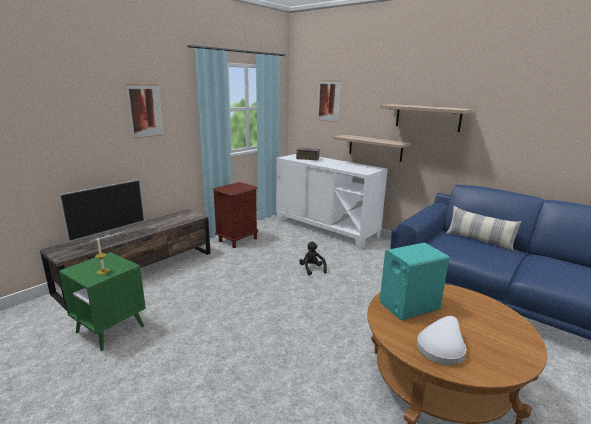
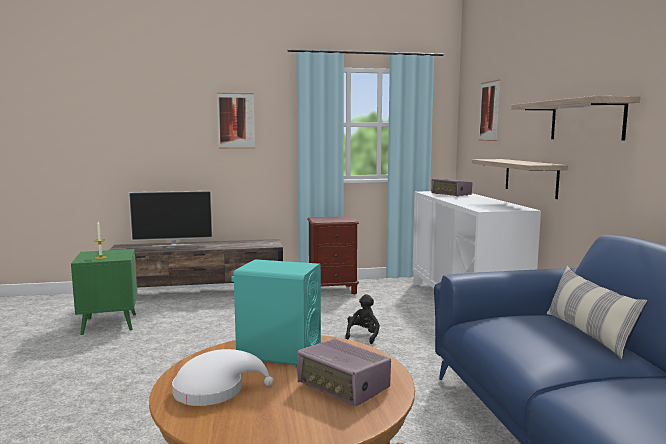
camera: 40 degrees right, 10 degrees down
(477, 314) = (344, 387): none -> radio

